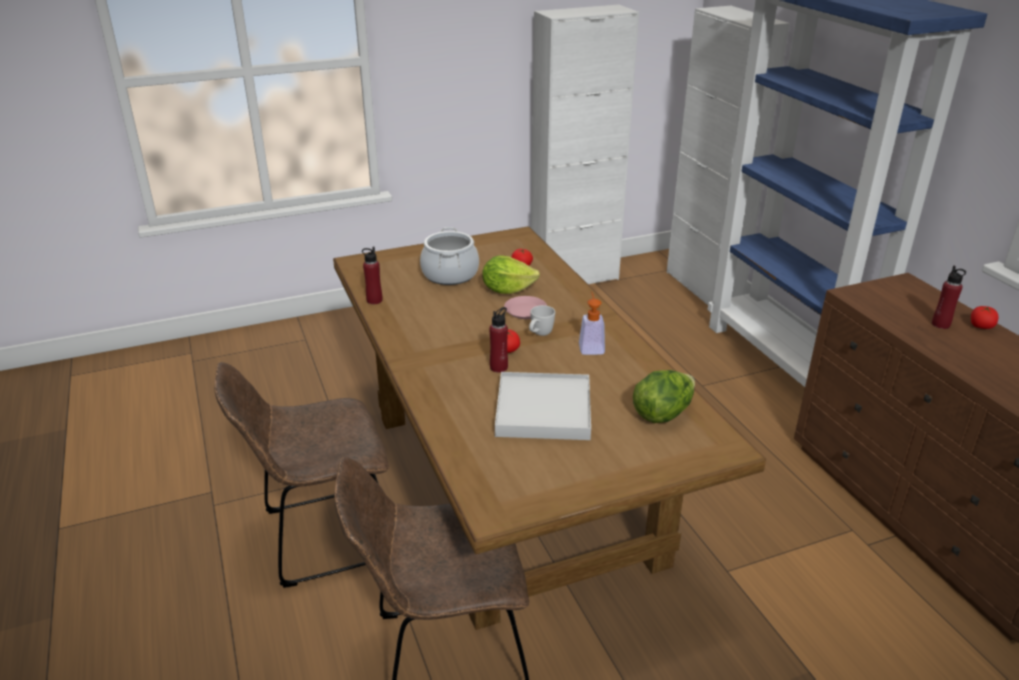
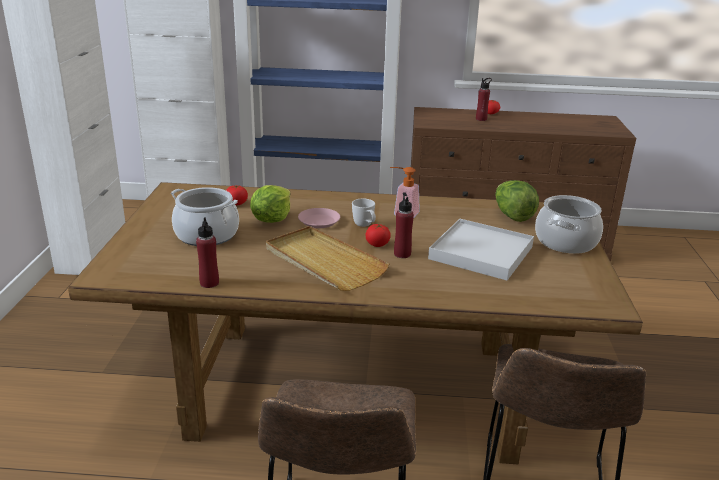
camera: 65 degrees left, 5 degrees down
(448, 334) = (323, 262): none -> beige tray
(629, 462) = (566, 242): none -> cooking pot

